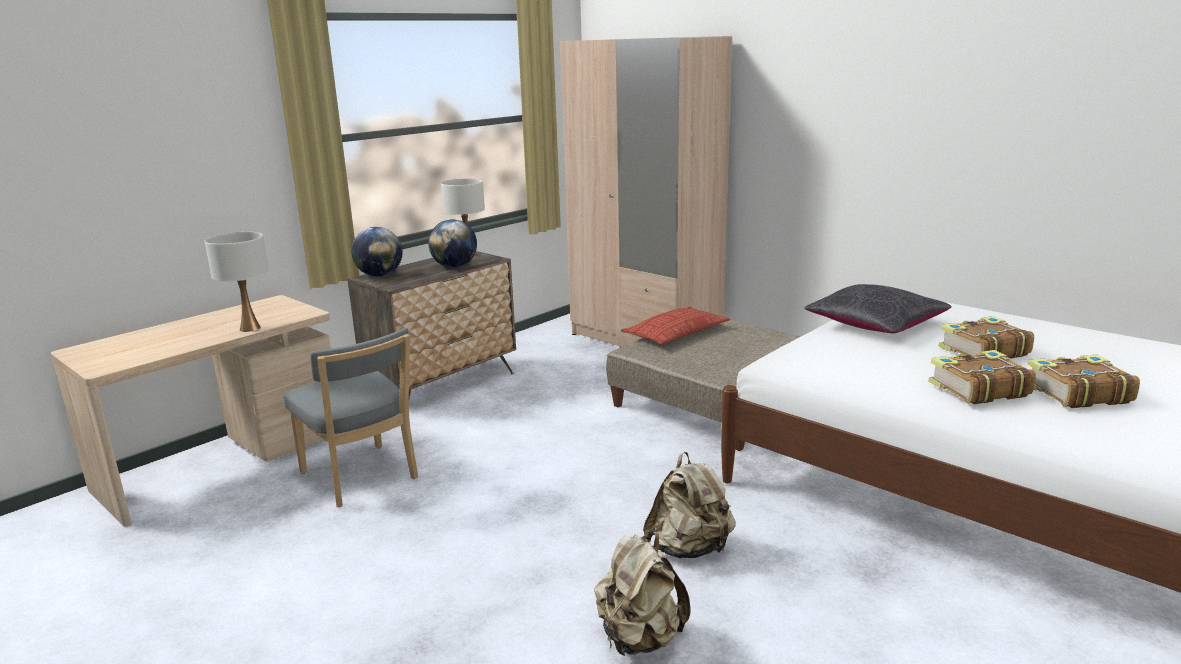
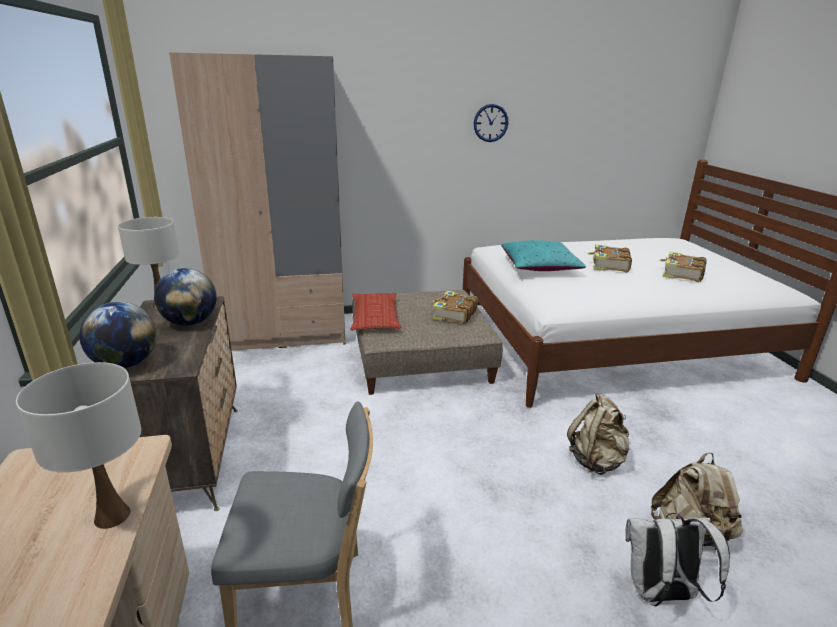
camera: 55 degrees left, 5 degrees up
(521, 634) = (660, 594): none -> white backpack
(876, 325) = (539, 267): black pillow -> turquoise pillow
(928, 117) = (490, 123): none -> wall clock
(977, 389) = (659, 286): book -> book (454, 314)

